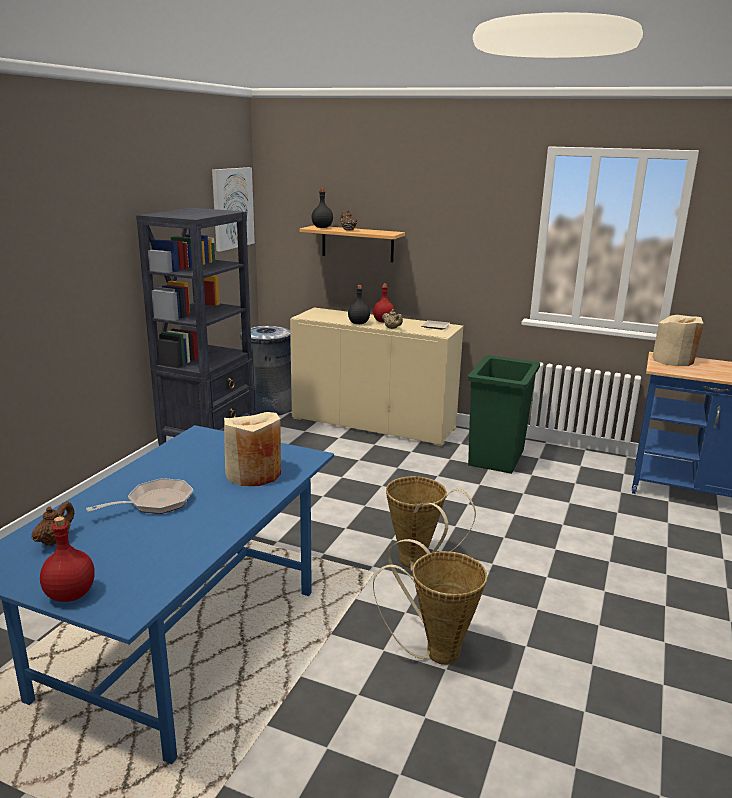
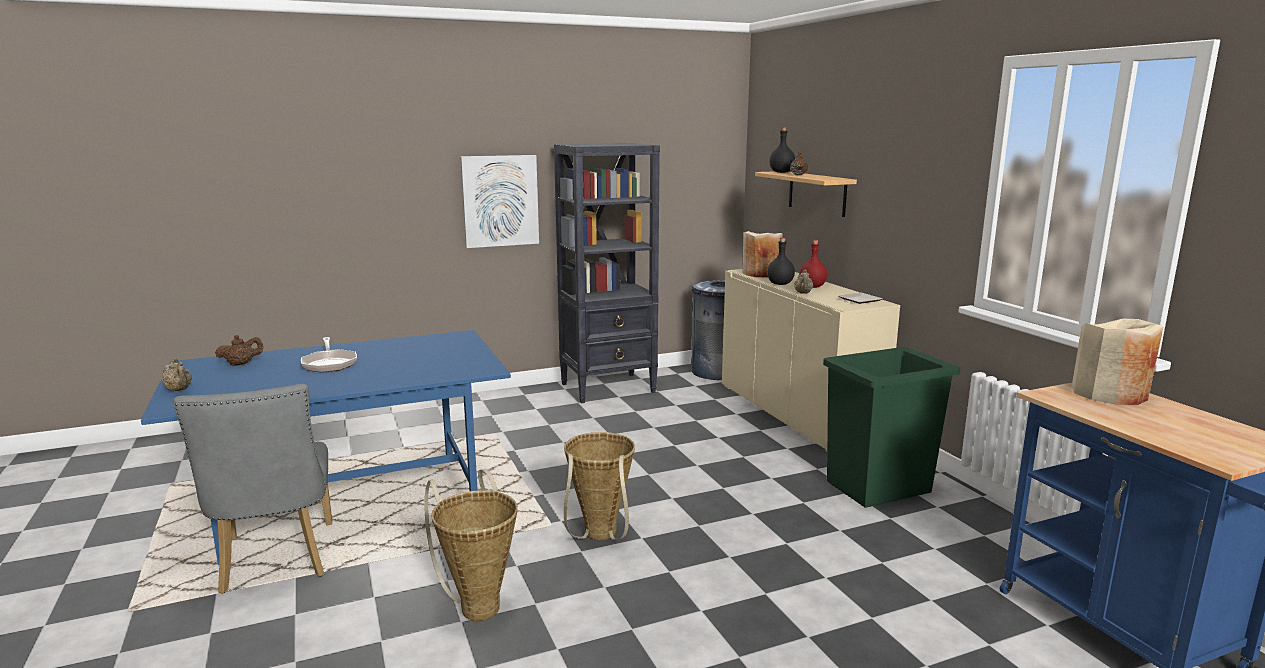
camera: 45 degrees right, 5 degrees down
(71, 594) = (179, 390): red bottle -> beige teapot
(155, 503) = (329, 363): frying pan -> frying pan turned 60 degrees clockwise
(221, 726) = (276, 562): none -> grey chair
(232, 208) = (705, 149): picture -> picture (500, 201)
(253, 474) = (422, 368): beige vase -> beige vase (761, 273)

